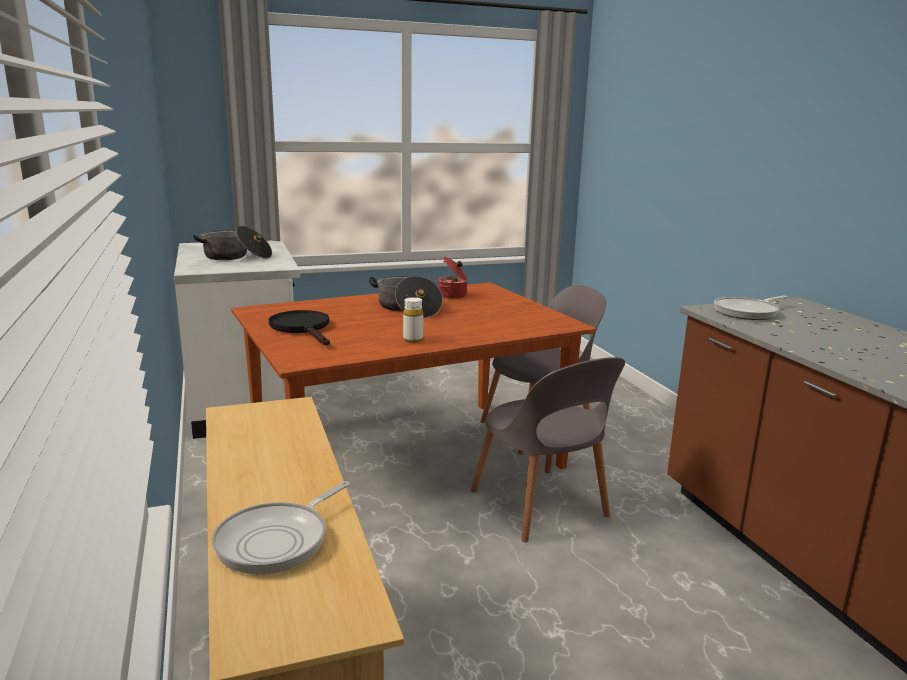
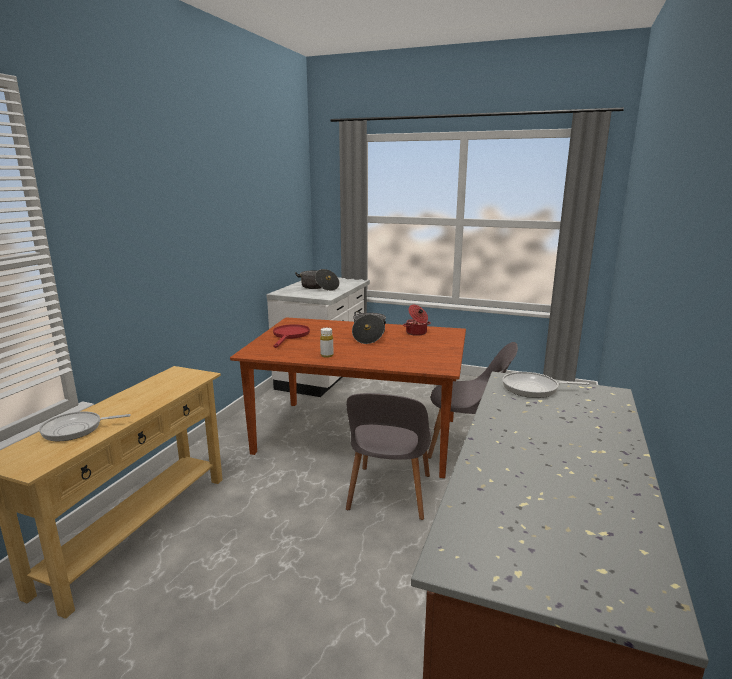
camera: 40 degrees right, 0 degrees up
(303, 328) = (290, 336): black frying pan -> red frying pan

